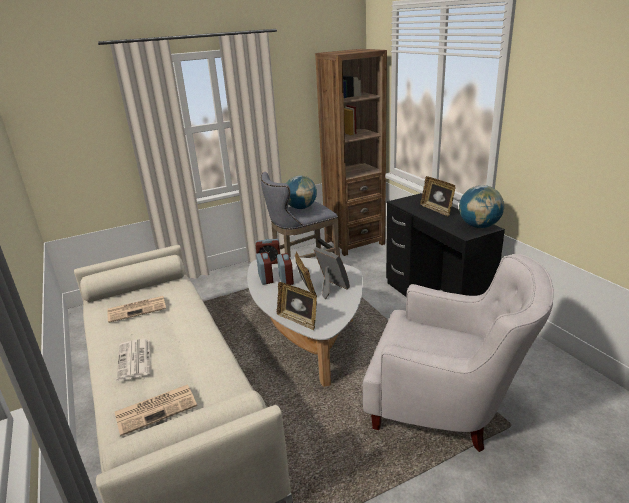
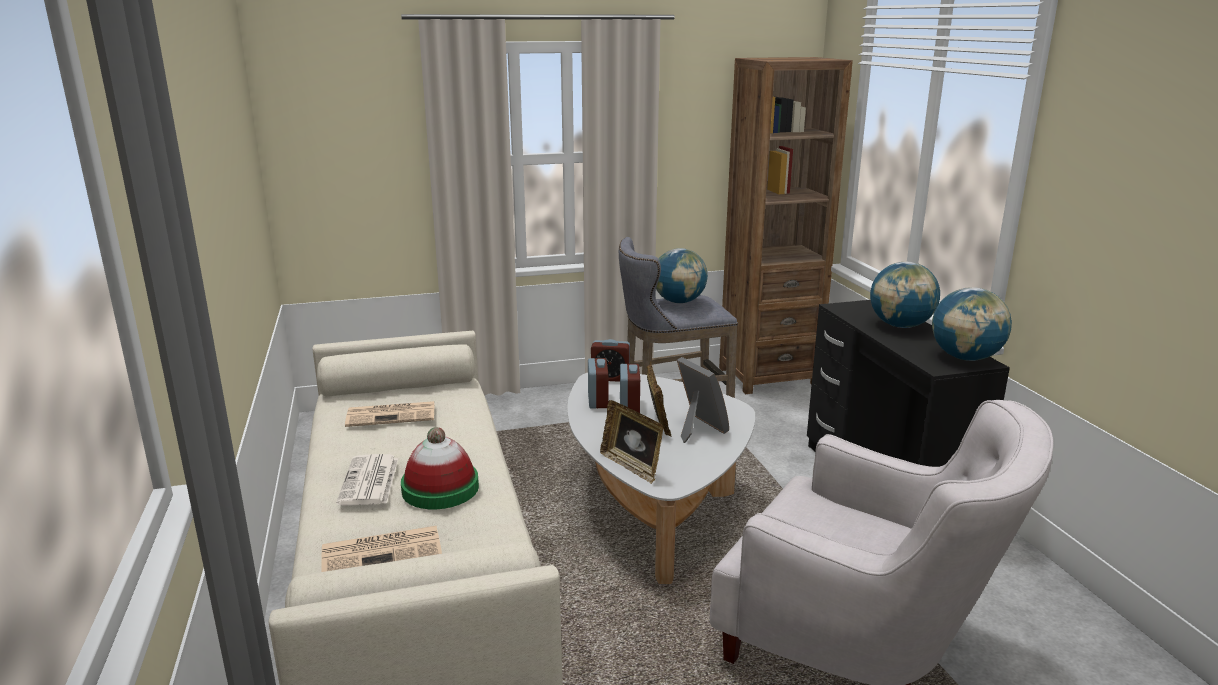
camera: 10 degrees right, 5 degrees down
(183, 357) = (440, 488): none -> hat
(437, 210) = (900, 326): picture frame -> globe

